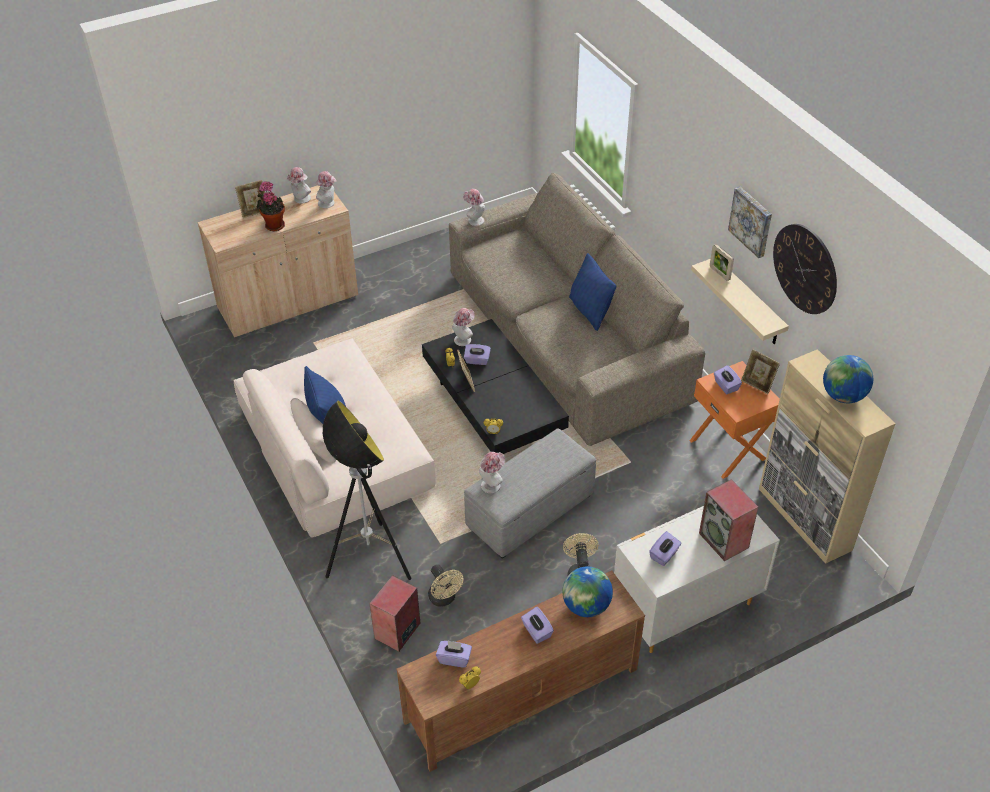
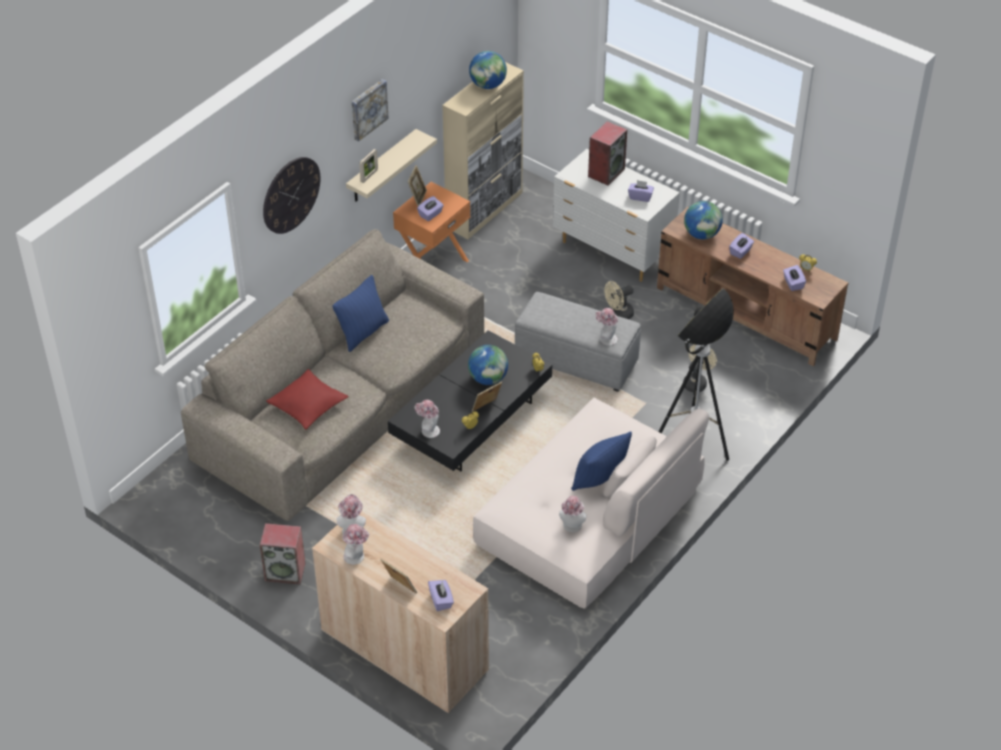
camera: 115 degrees left, 0 degrees up
(273, 225) = (414, 559): potted plant -> none
(397, 631) = (744, 397): speaker -> speaker (286, 571)
(474, 220) = (272, 447): hat -> hat (572, 527)
(477, 360) = (453, 411): purple tissue box -> purple tissue box (441, 600)
(502, 395) = (488, 379): none -> globe
(519, 259) = (307, 405): none -> red pillow
(805, 268) = (416, 72): wall clock -> wall clock (291, 195)

